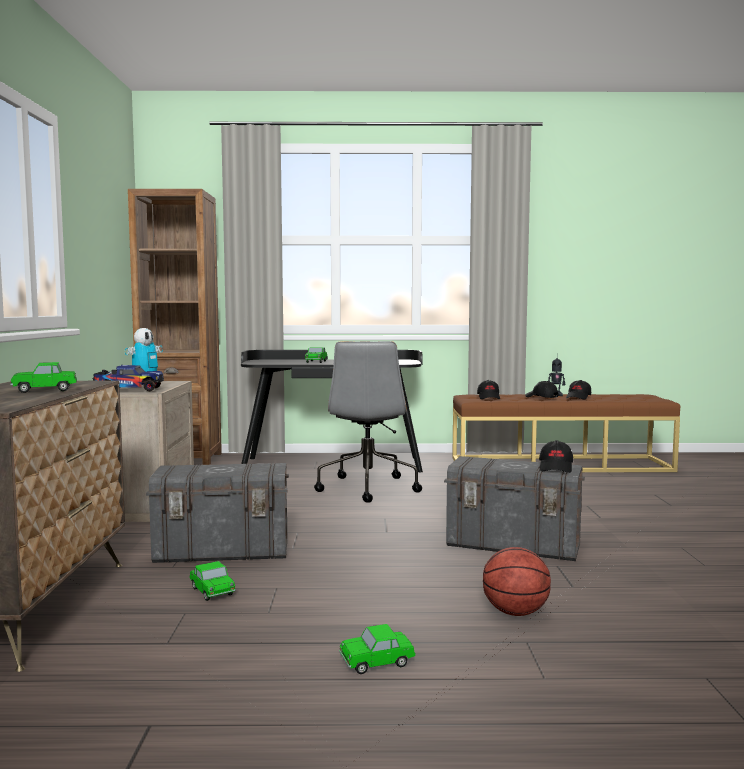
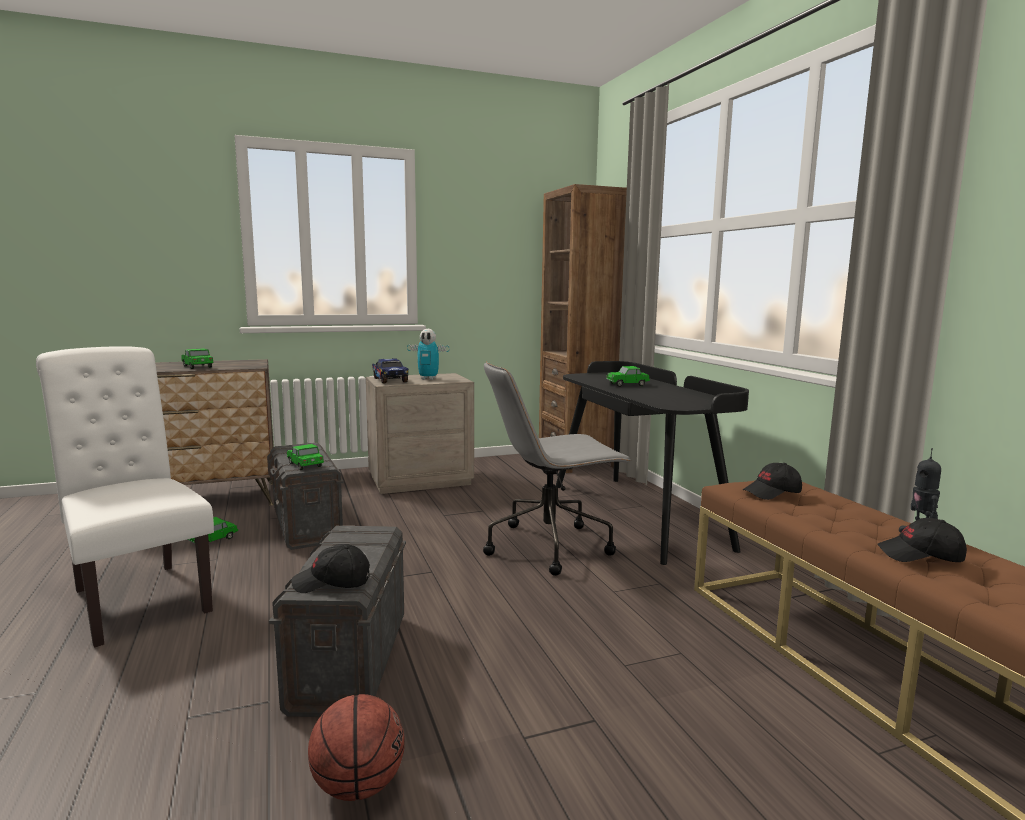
camera: 70 degrees right, 5 degrees up
(348, 618) = (137, 597): none -> white chair
(377, 662) = (38, 621): toy car -> toy car (305, 465)
(515, 612) = (117, 679): basketball -> basketball (358, 785)
(541, 397) = (851, 526): black cap -> none

